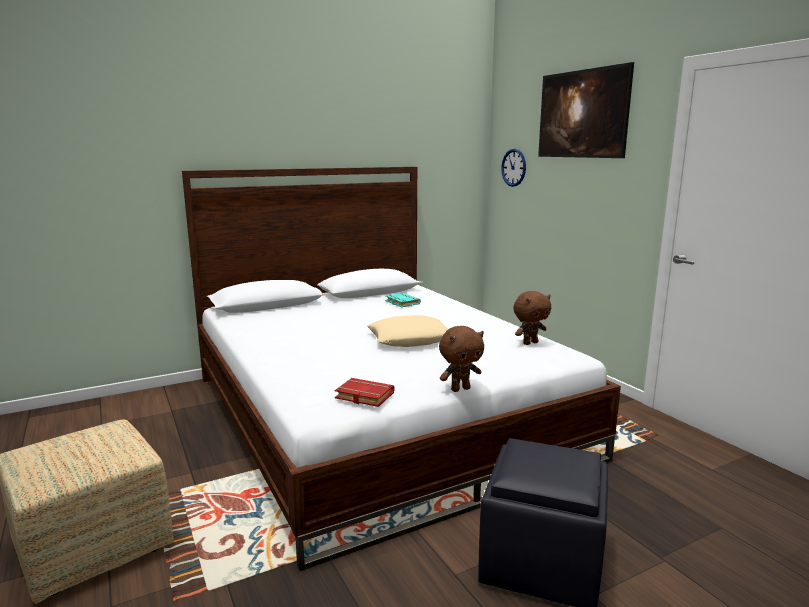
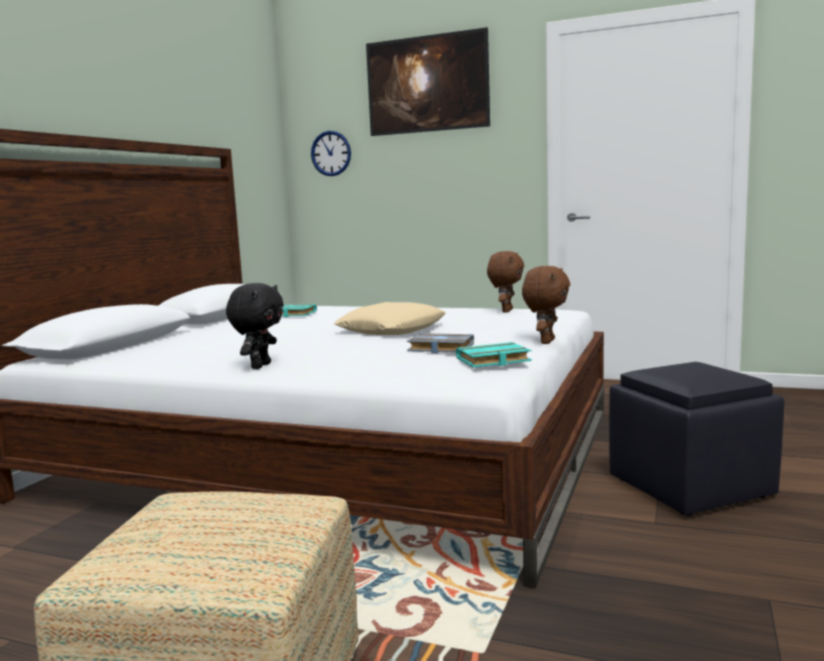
camera: 40 degrees left, 5 degrees down
(271, 350) = (260, 366): none -> black plush toy
(363, 396) = (492, 361): red book -> turquoise book
(367, 371) = (439, 348): none -> grey book

